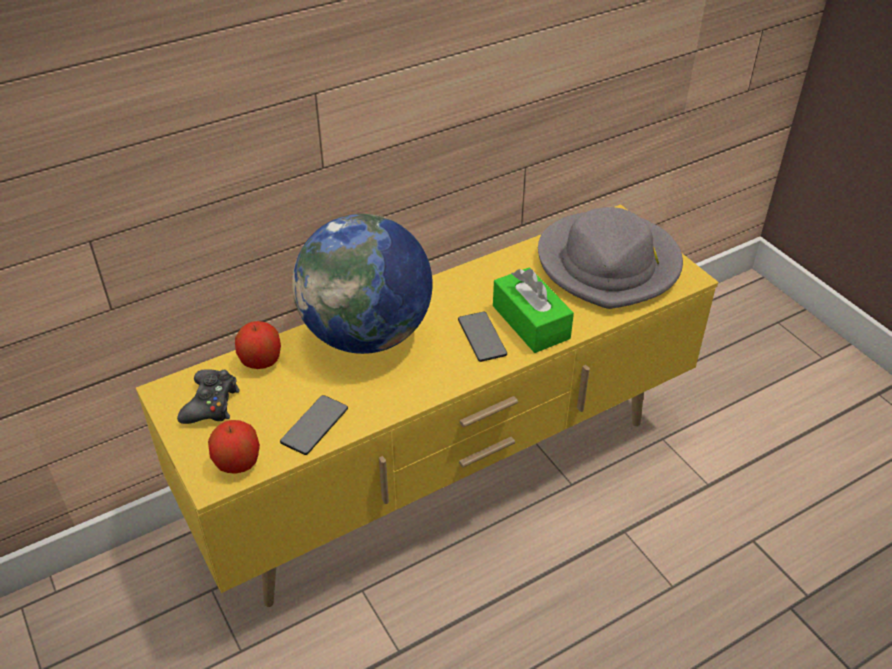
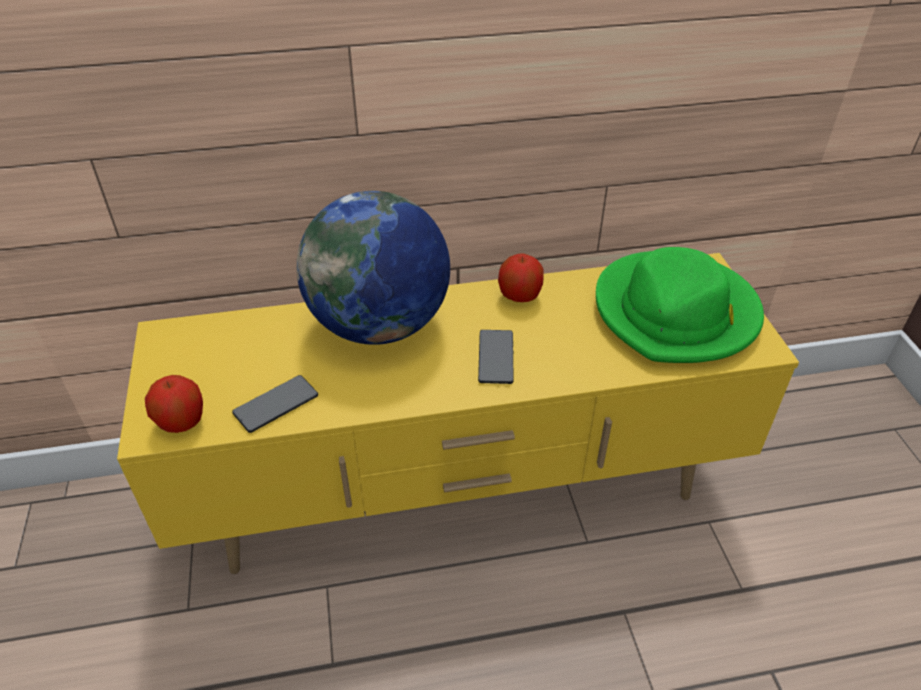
camera: 20 degrees right, 0 degrees up
(211, 403) = (193, 355): black game controller -> none
(261, 361) = (263, 326): apple -> apple (519, 296)
(530, 322) = (557, 354): green tissue box -> none
(609, 264) = (676, 313): grey hat -> green hat

